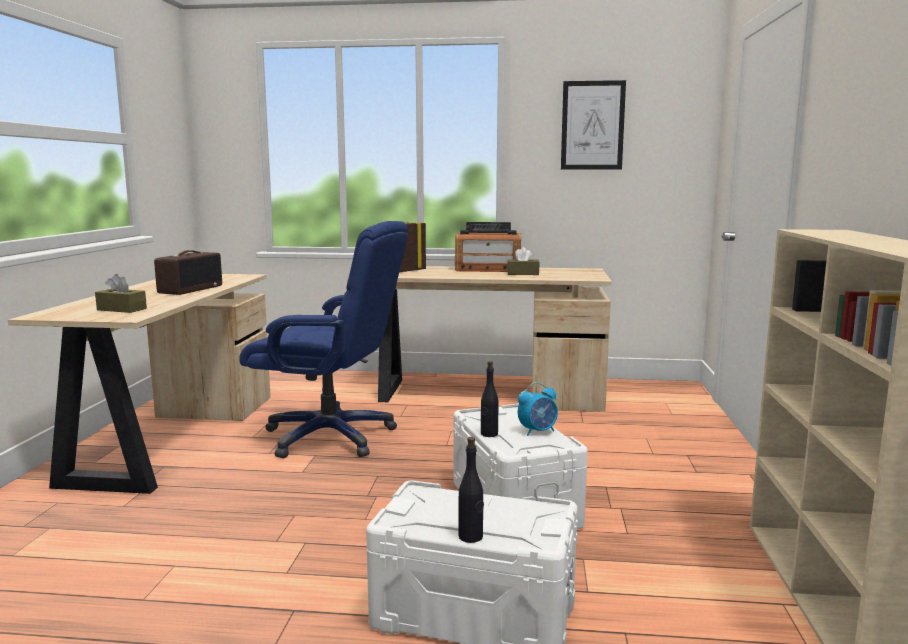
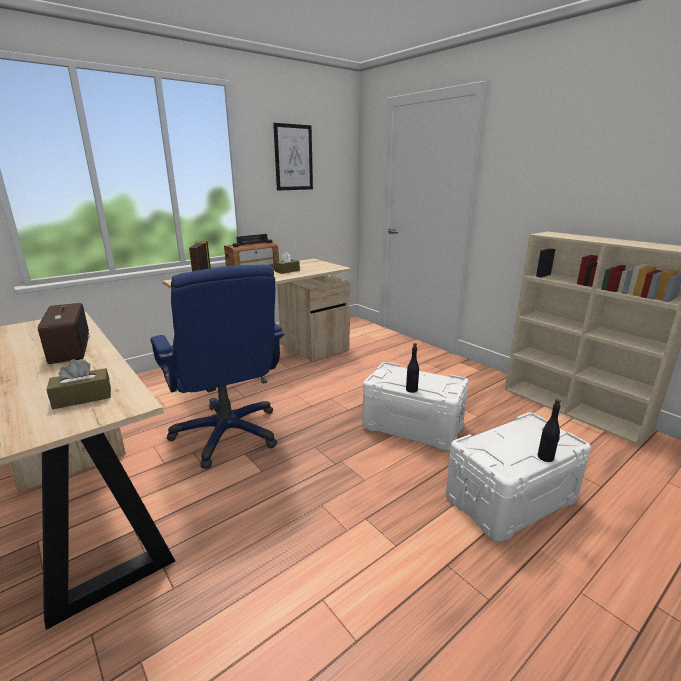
camera: 45 degrees left, 10 degrees up
(331, 436) = (228, 433): blue office chair -> blue office chair turned 90 degrees clockwise
(538, 431) = (426, 377): alarm clock -> none

